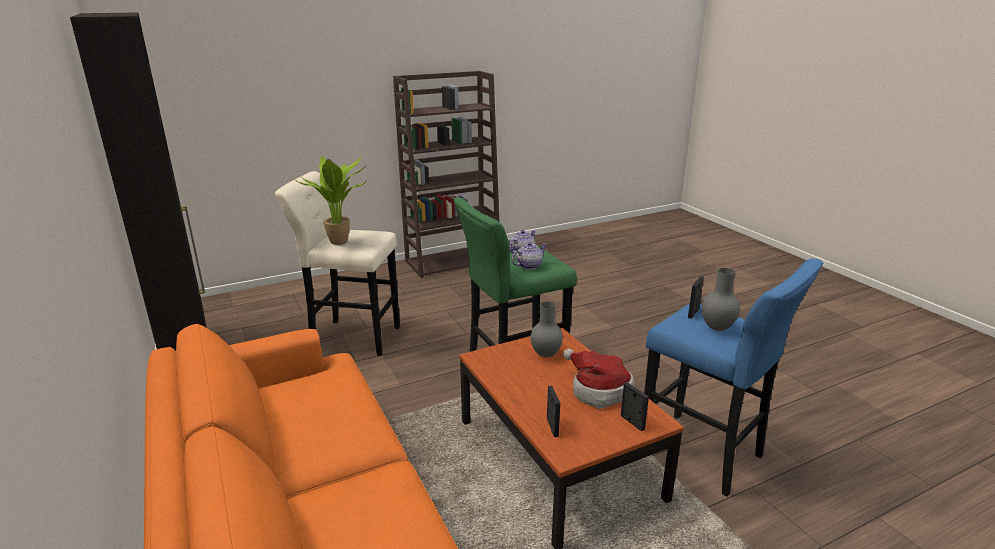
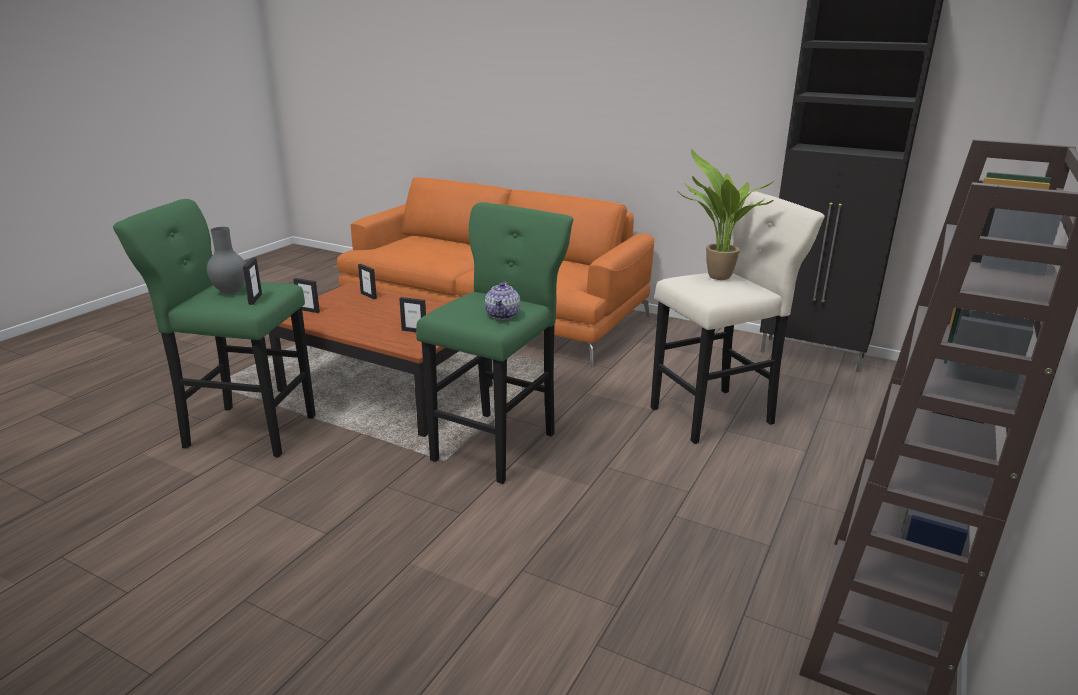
camera: 145 degrees right, 0 degrees up
(528, 266) = (473, 302): teapot -> none
(545, 354) = (414, 331): grey vase -> picture frame
(597, 390) = (346, 320): hat -> none
(705, 455) = (245, 430): blue stool -> green stool

